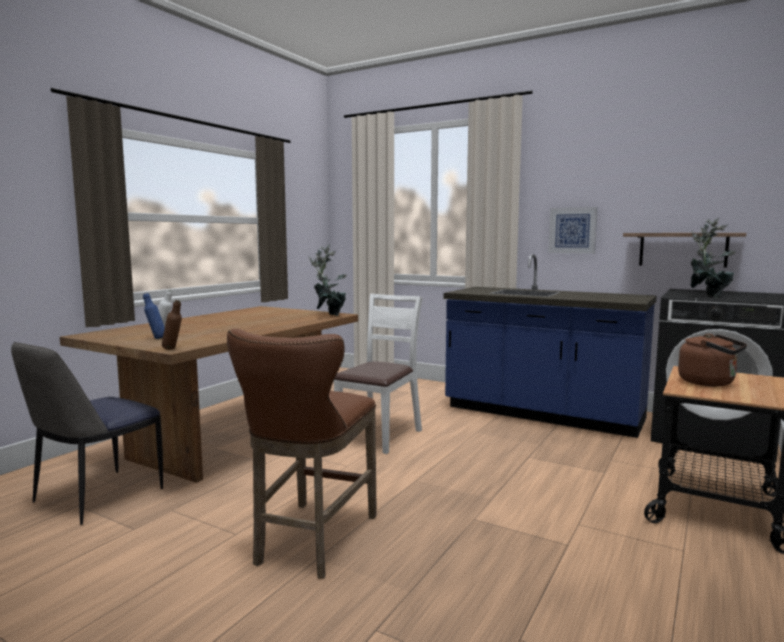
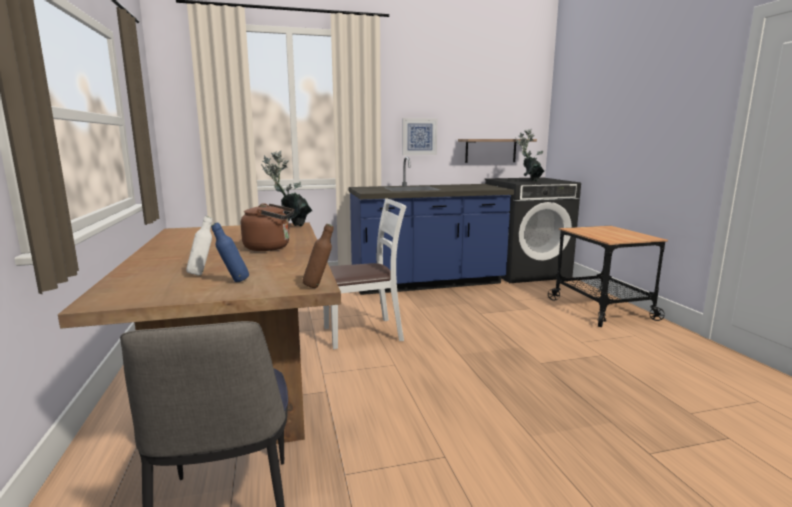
camera: 45 degrees left, 5 degrees up
(311, 542) = (502, 429): brown stool -> none
(379, 436) = (364, 333): white chair -> white chair turned 90 degrees clockwise
(710, 383) = (603, 234): brown kettle -> brown kettle (270, 248)

